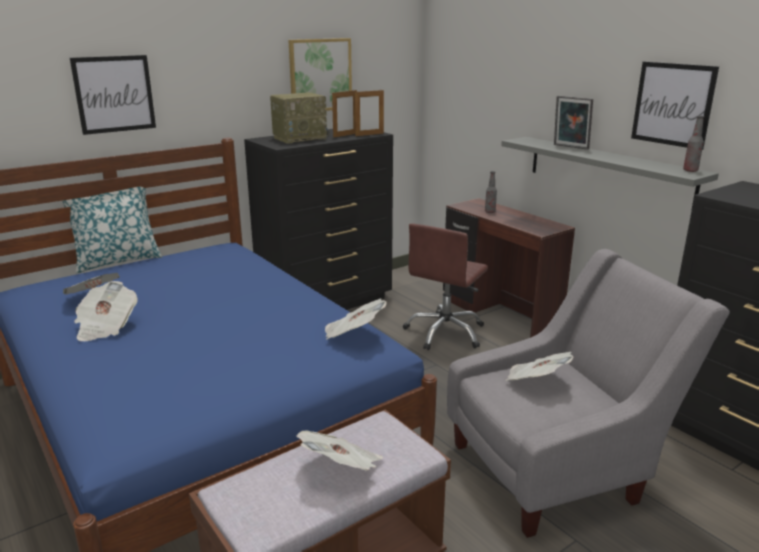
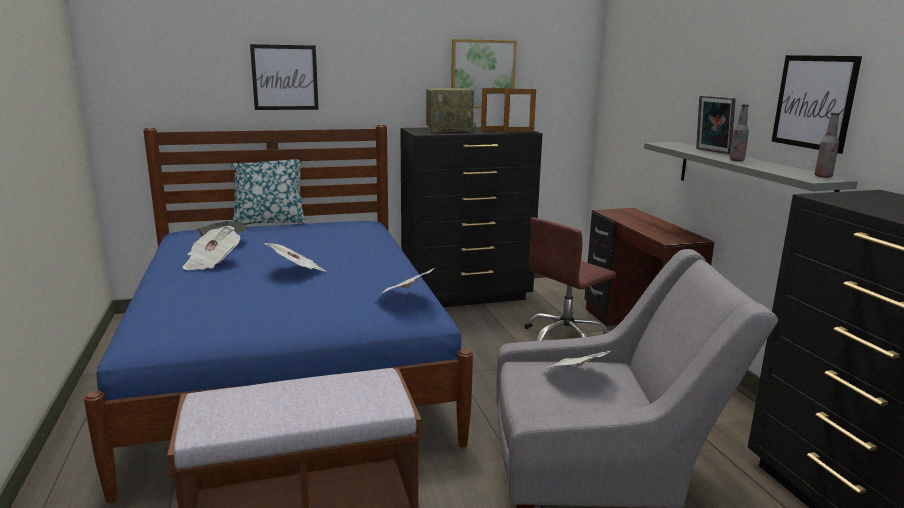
camera: 20 degrees right, 5 degrees down
(342, 468) = (311, 401): newspaper -> newspaper (297, 272)
(490, 212) = (632, 219): bottle -> bottle (736, 160)

